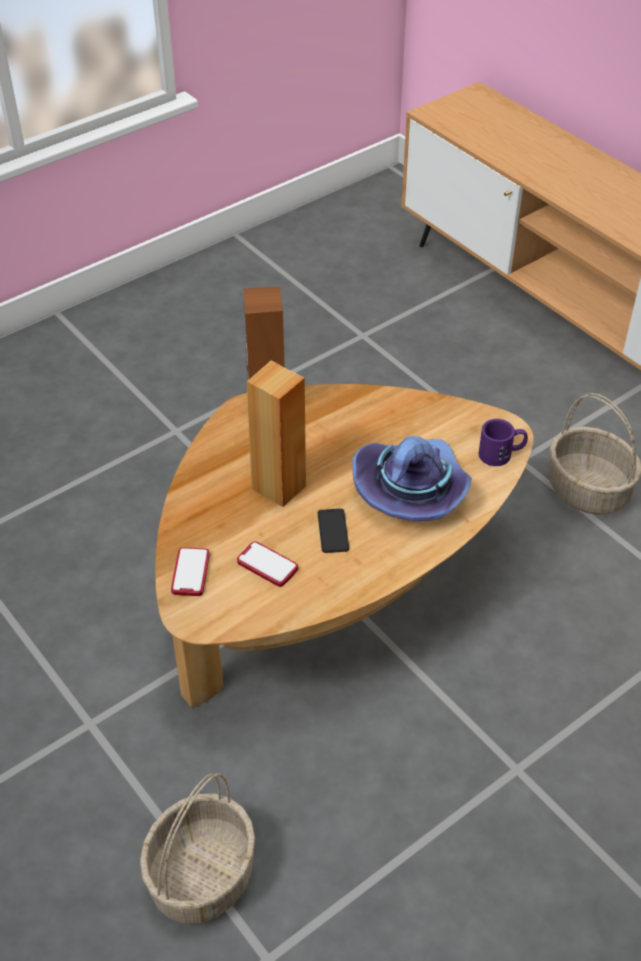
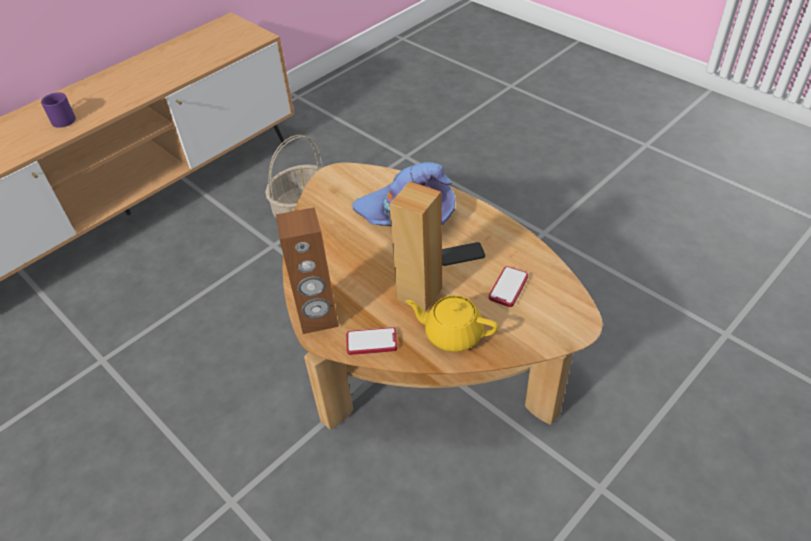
camera: 95 degrees left, 0 degrees up
(190, 573) = (532, 335): phone -> phone (372, 342)
(202, 875) = (690, 380): basket -> none
(214, 506) = (452, 333): none -> yellow teapot
(502, 454) = (360, 175): purple mug -> purple mug (64, 117)

